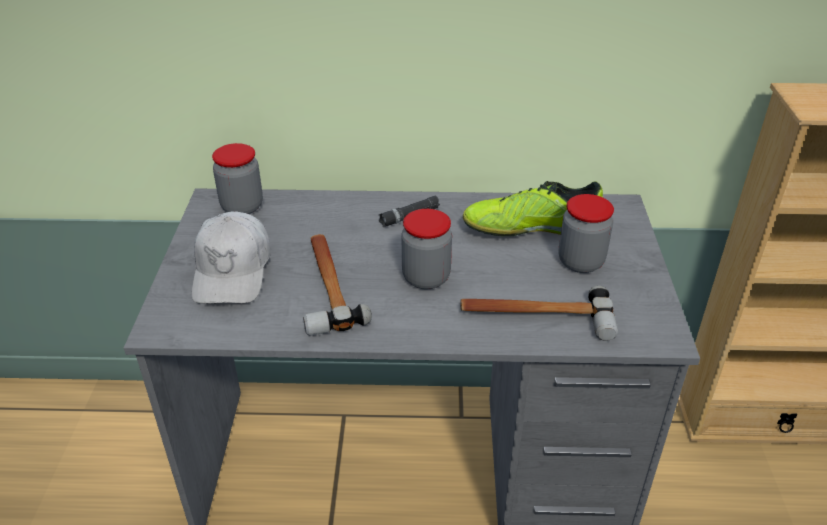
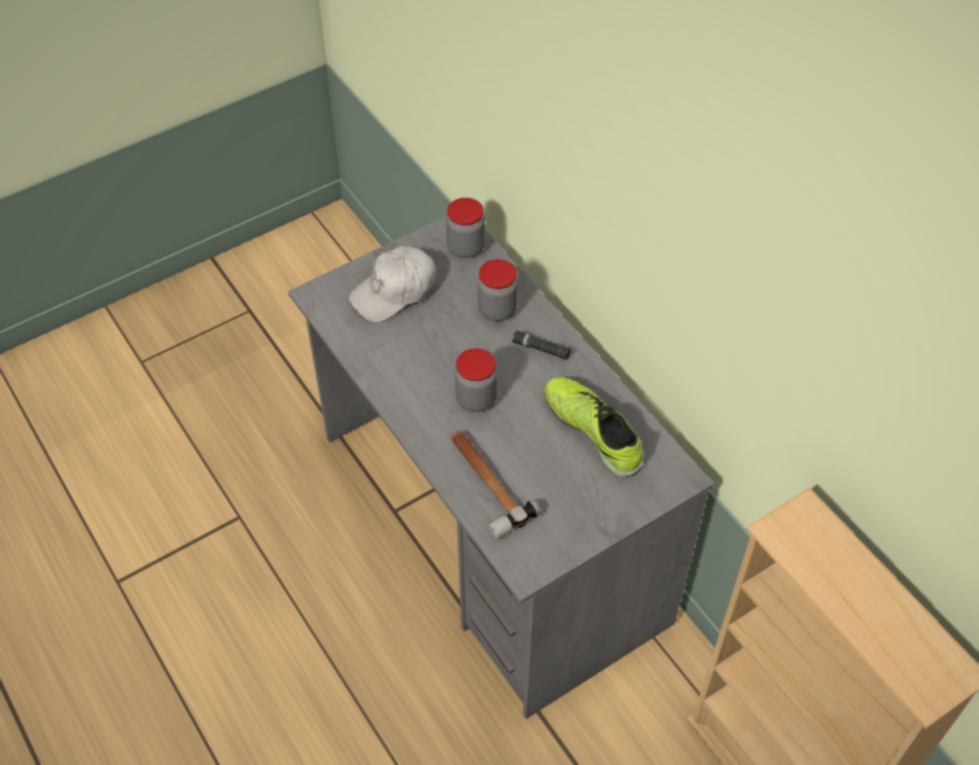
camera: 55 degrees right, 15 degrees up
(326, 286) = (421, 350): hammer -> none
(580, 262) = (575, 482): jar -> jar (497, 310)

